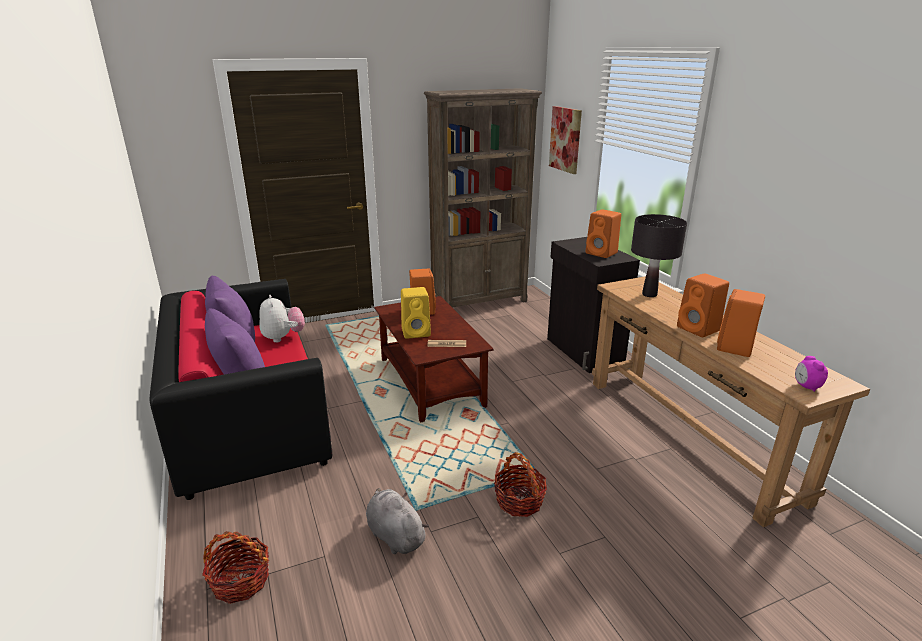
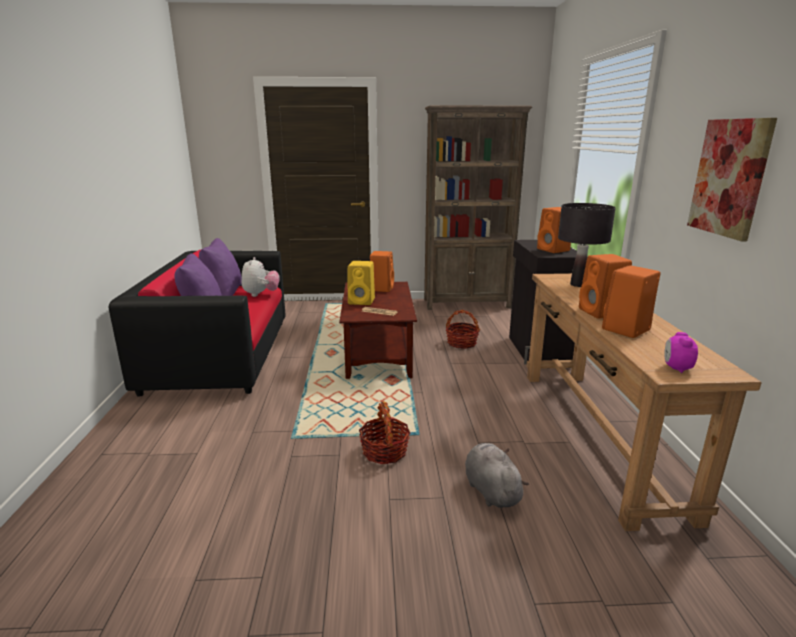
camera: 20 degrees right, 5 degrees down
(240, 581) = (126, 454): basket -> basket (461, 343)
(394, 535) = (260, 451): grey plush toy -> grey plush toy (490, 490)
(565, 139) = (555, 152): picture -> picture (729, 177)

